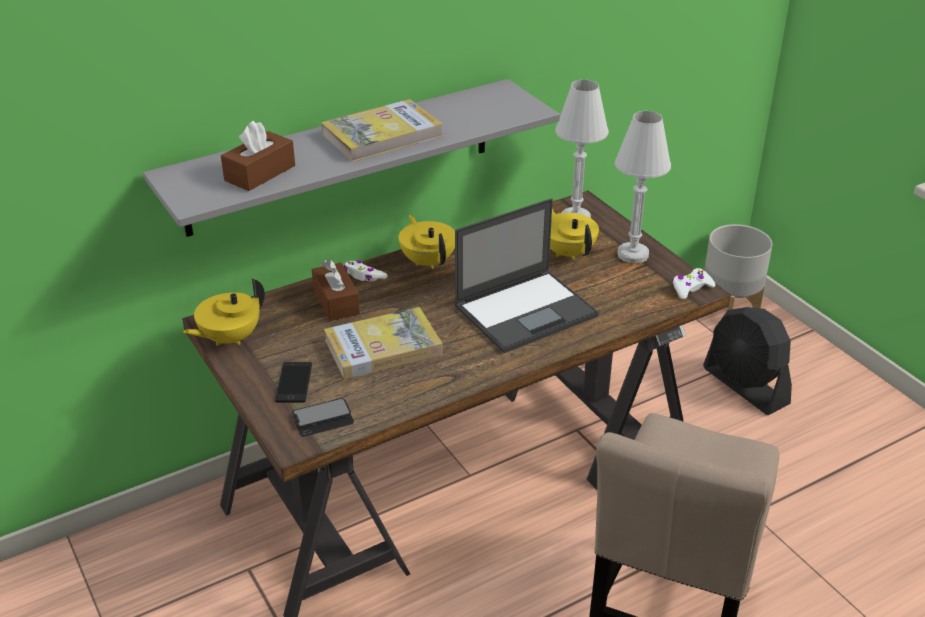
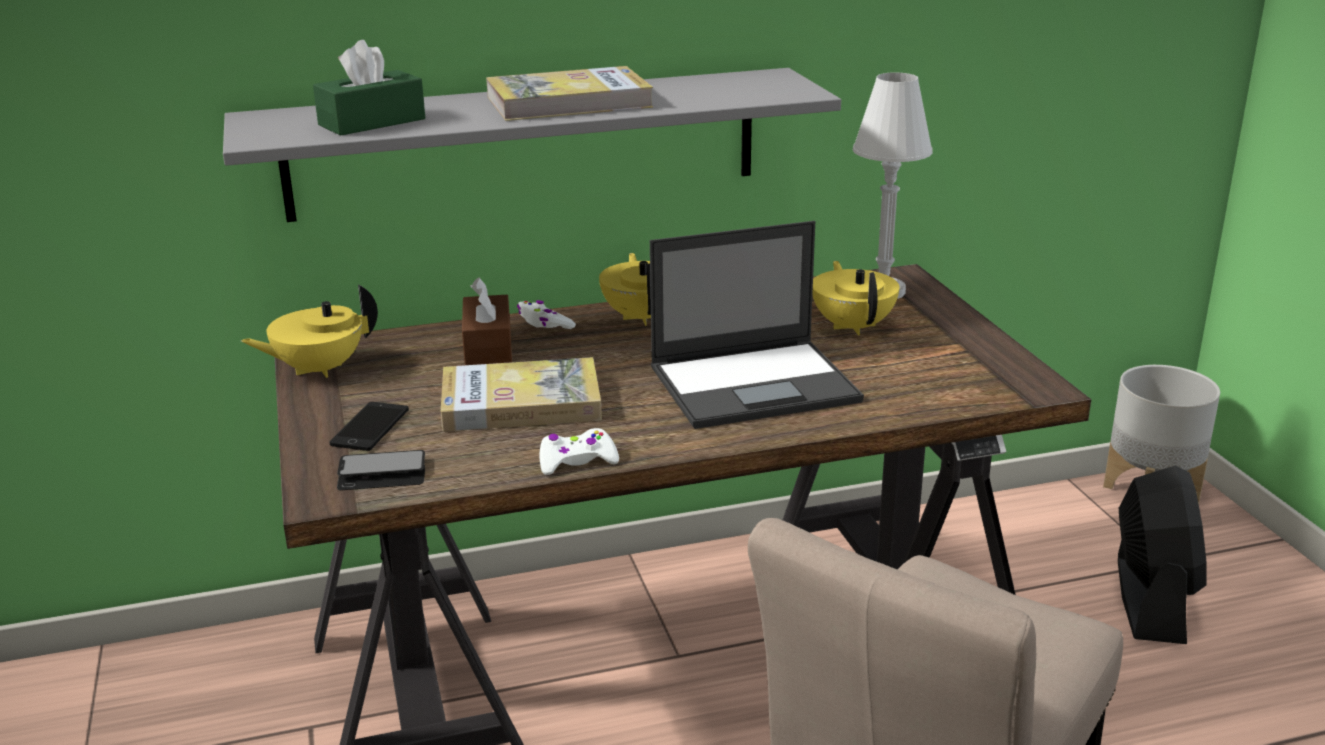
camera: 15 degrees right, 10 degrees down
(260, 173) = (372, 122): brown tissue box -> green tissue box
(633, 255) = (951, 338): white table lamp -> none
(691, 288) = (1027, 385): white game controller -> white game controller (576, 461)
(745, 386) = (1150, 599): black fan -> black fan turned 150 degrees counterclockwise

